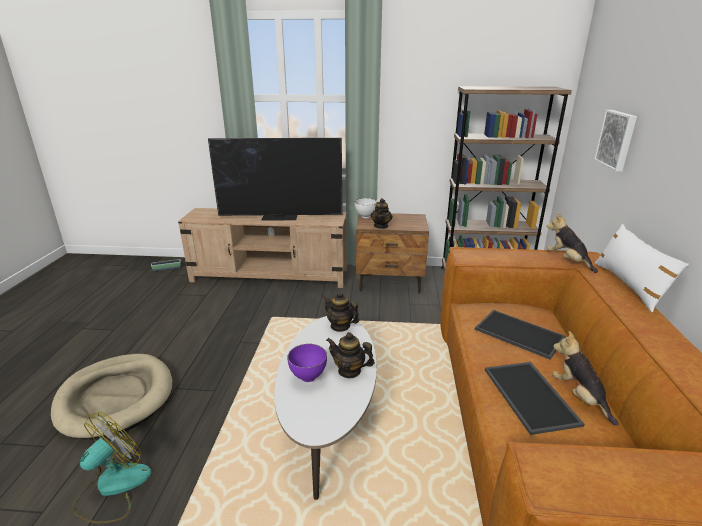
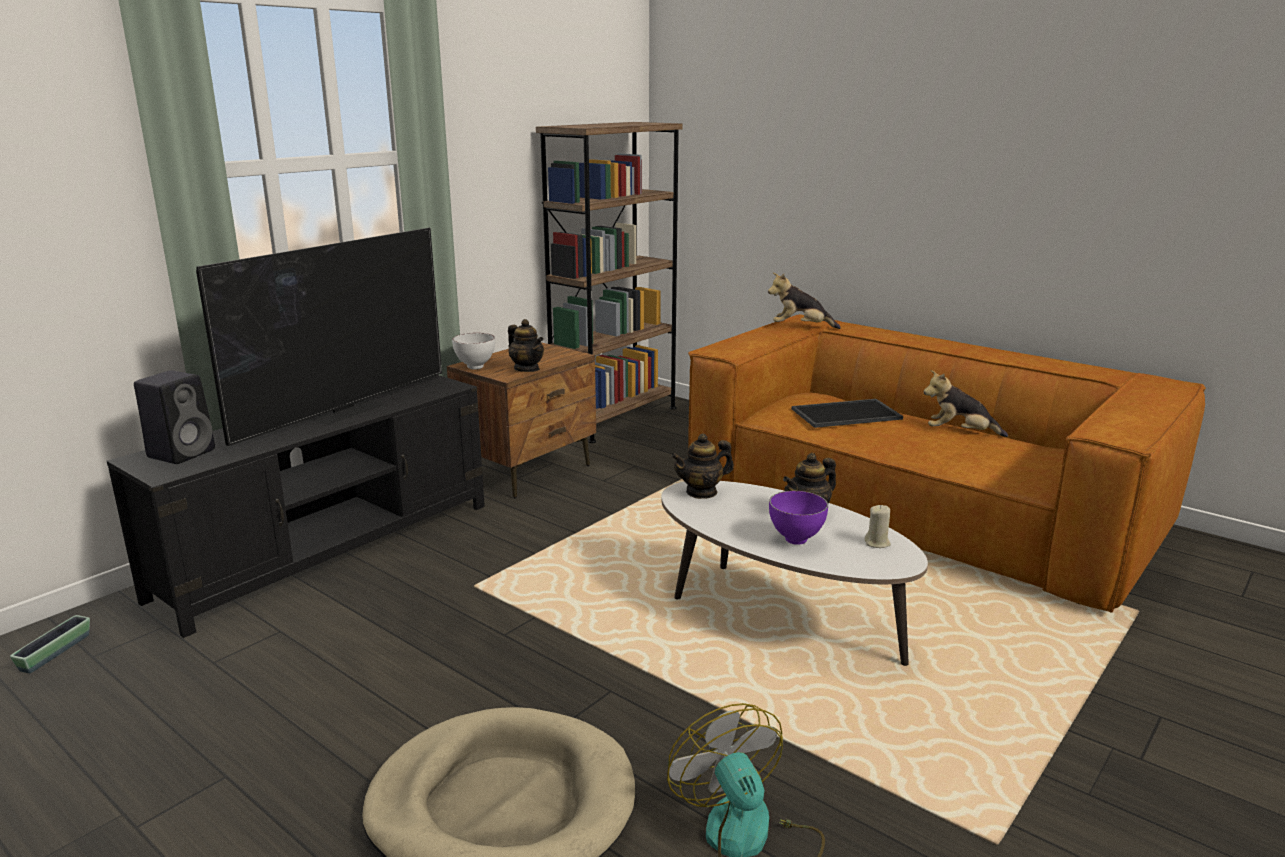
camera: 55 degrees left, 5 degrees down
(210, 213) = (183, 453): none -> black speaker
(270, 276) = (330, 550): beige tv stand -> black tv stand
(334, 411) = (877, 543): none -> beige candle
(532, 396) = (949, 445): tray -> none
(617, 139) = (774, 177): picture -> none
(629, 285) = (878, 328): white pillow -> none

